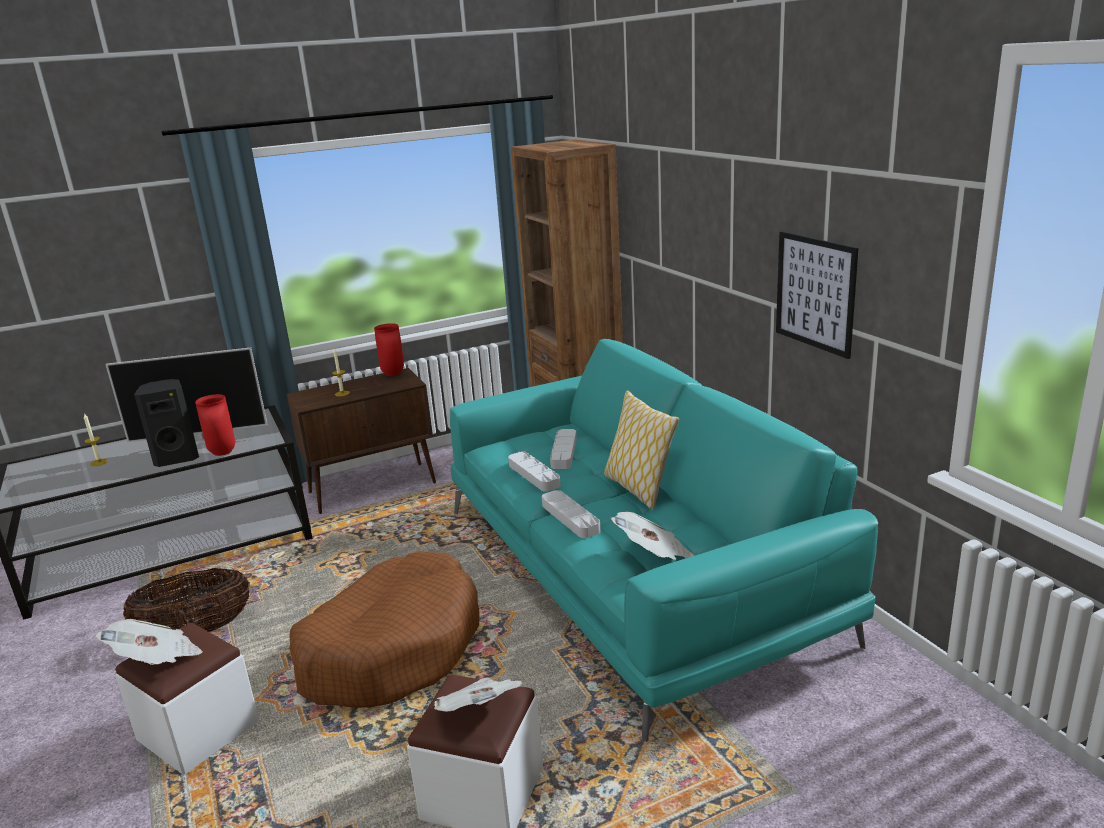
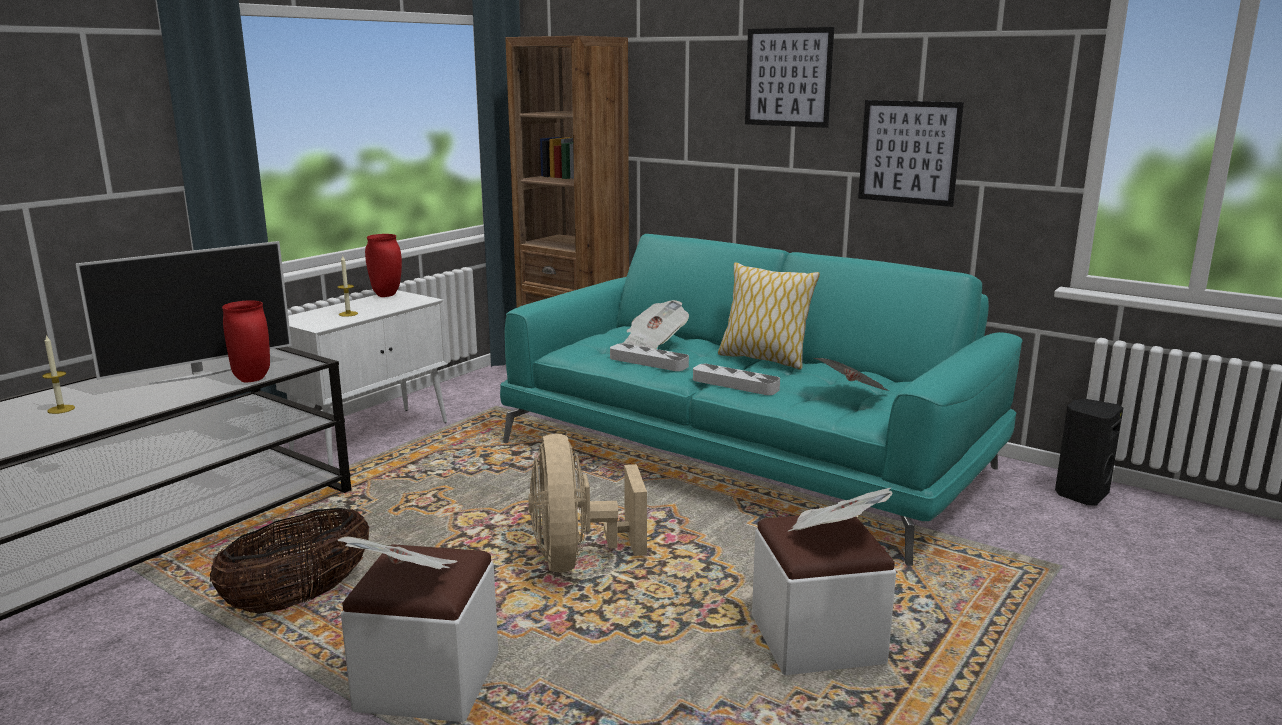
camera: 30 degrees left, 5 degrees down
(177, 458) = (188, 391): black speaker -> black speaker (1080, 494)
(373, 487) = (372, 436): brown cabinet -> white cabinet
(392, 648) = (577, 559): brown dog bed -> beige fan
(564, 452) = (653, 344): grey tray -> newspaper
(725, 198) = (788, 77): none -> picture

